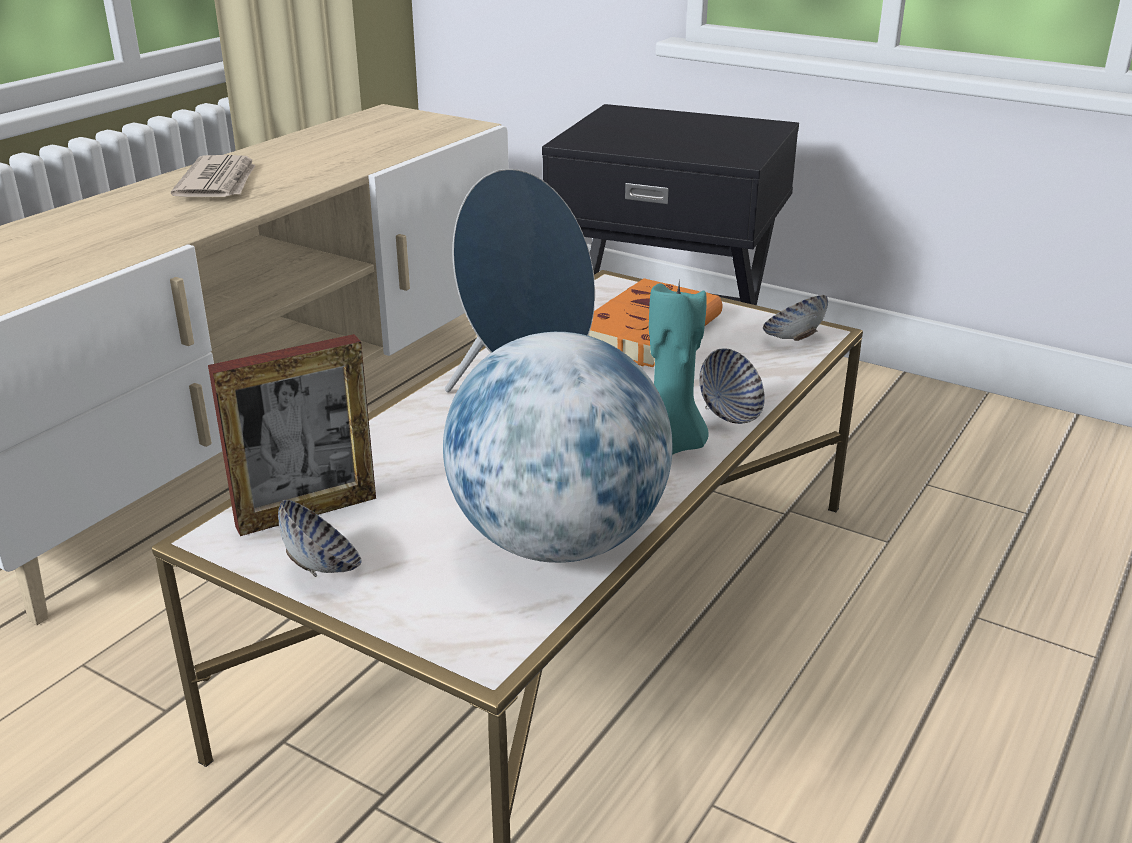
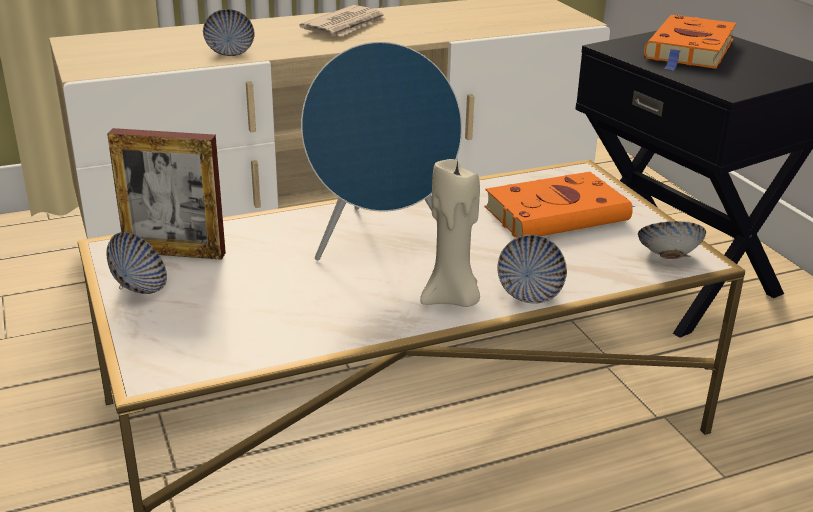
camera: 35 degrees right, 0 degrees up
(118, 245) = (230, 52): none -> bowl
(558, 541) = (286, 329): globe -> none
(647, 130) = (689, 50): none -> orange book
(673, 446) = (452, 299): turquoise candle -> beige candle

